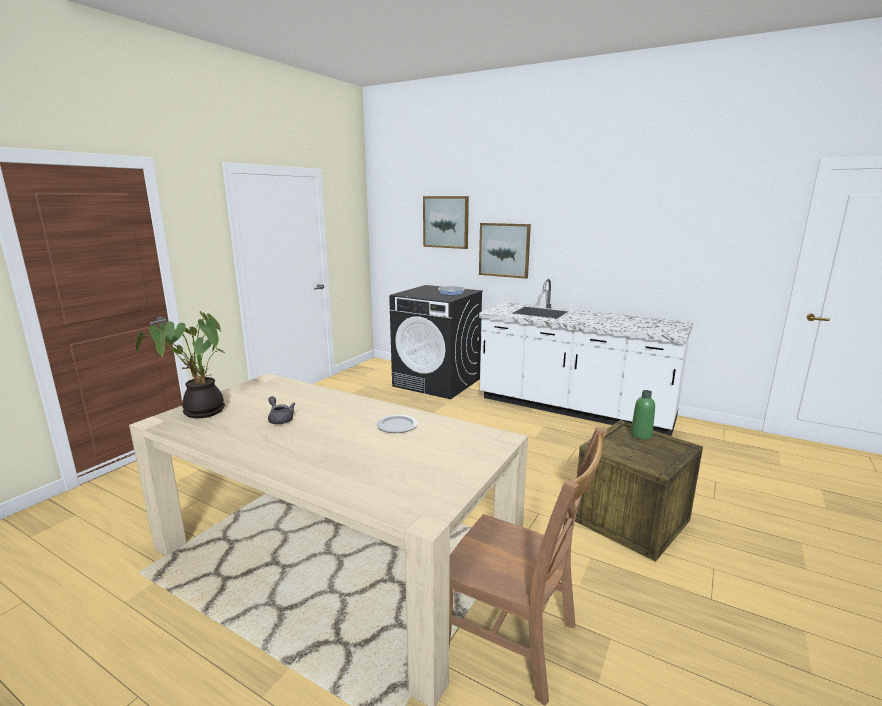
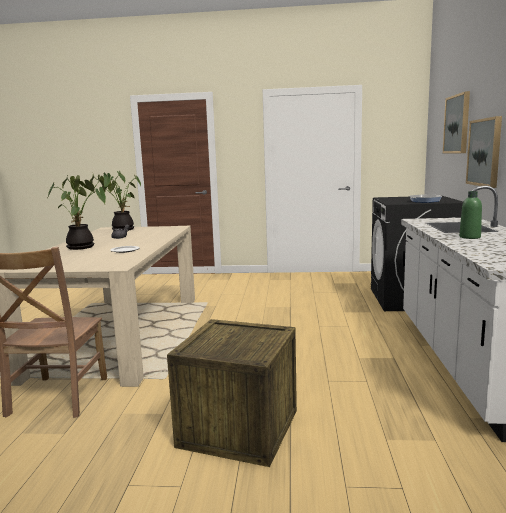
camera: 65 degrees right, 5 degrees down
(320, 451) = (83, 247): none -> potted plant
(641, 435) = (262, 337): green bottle -> green bottle (469, 237)

